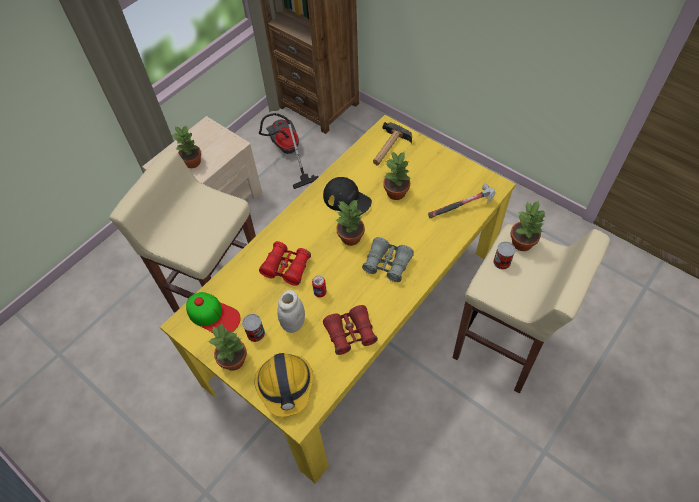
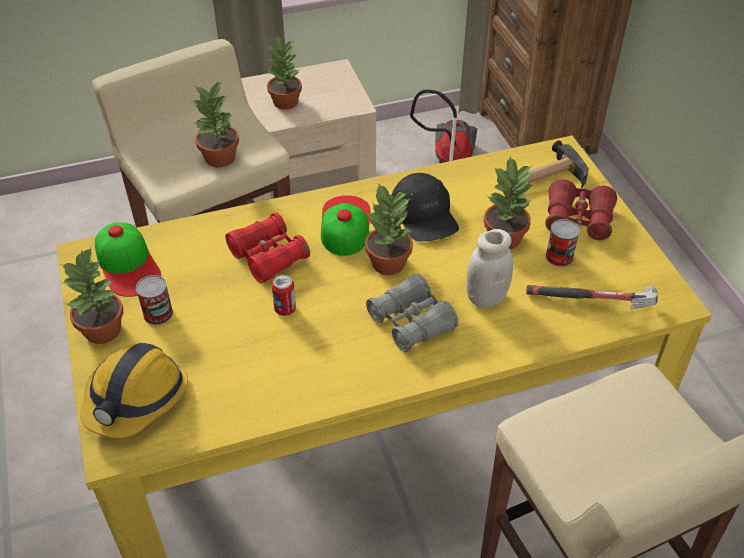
camera: 30 degrees right, 10 degrees down
(293, 323) = (215, 328): white jar -> white jar (486, 297)
(311, 227) = (345, 224): none -> cap
(350, 333) = (279, 383): red binoculars -> red binoculars (578, 219)
(502, 262) = (592, 409): can -> can (559, 256)
(522, 243) = (652, 401): potted plant -> potted plant (220, 158)

